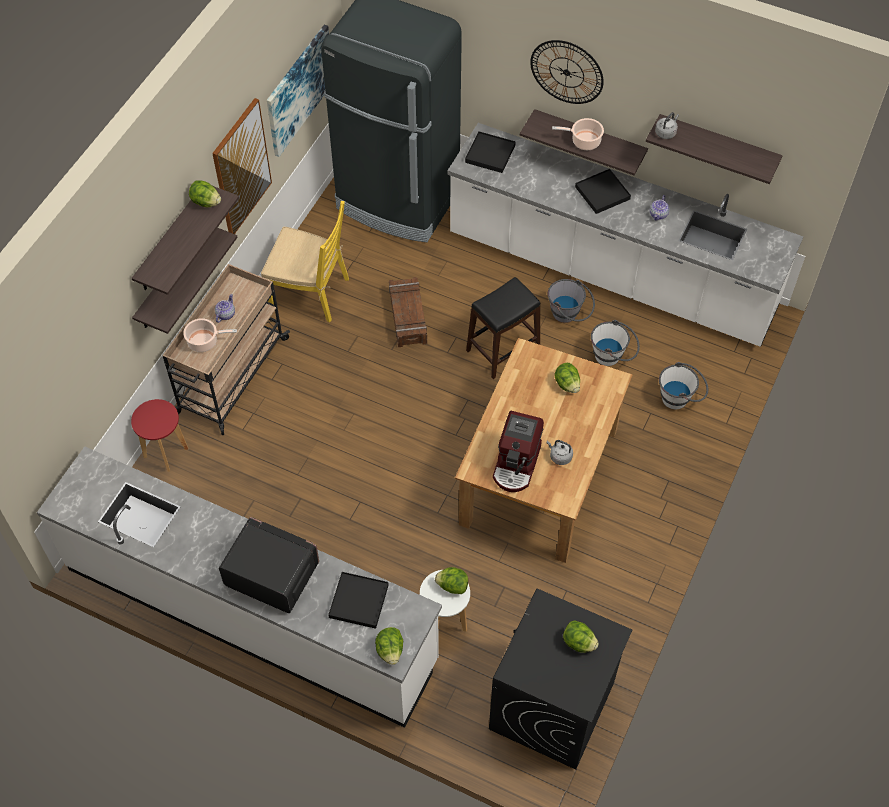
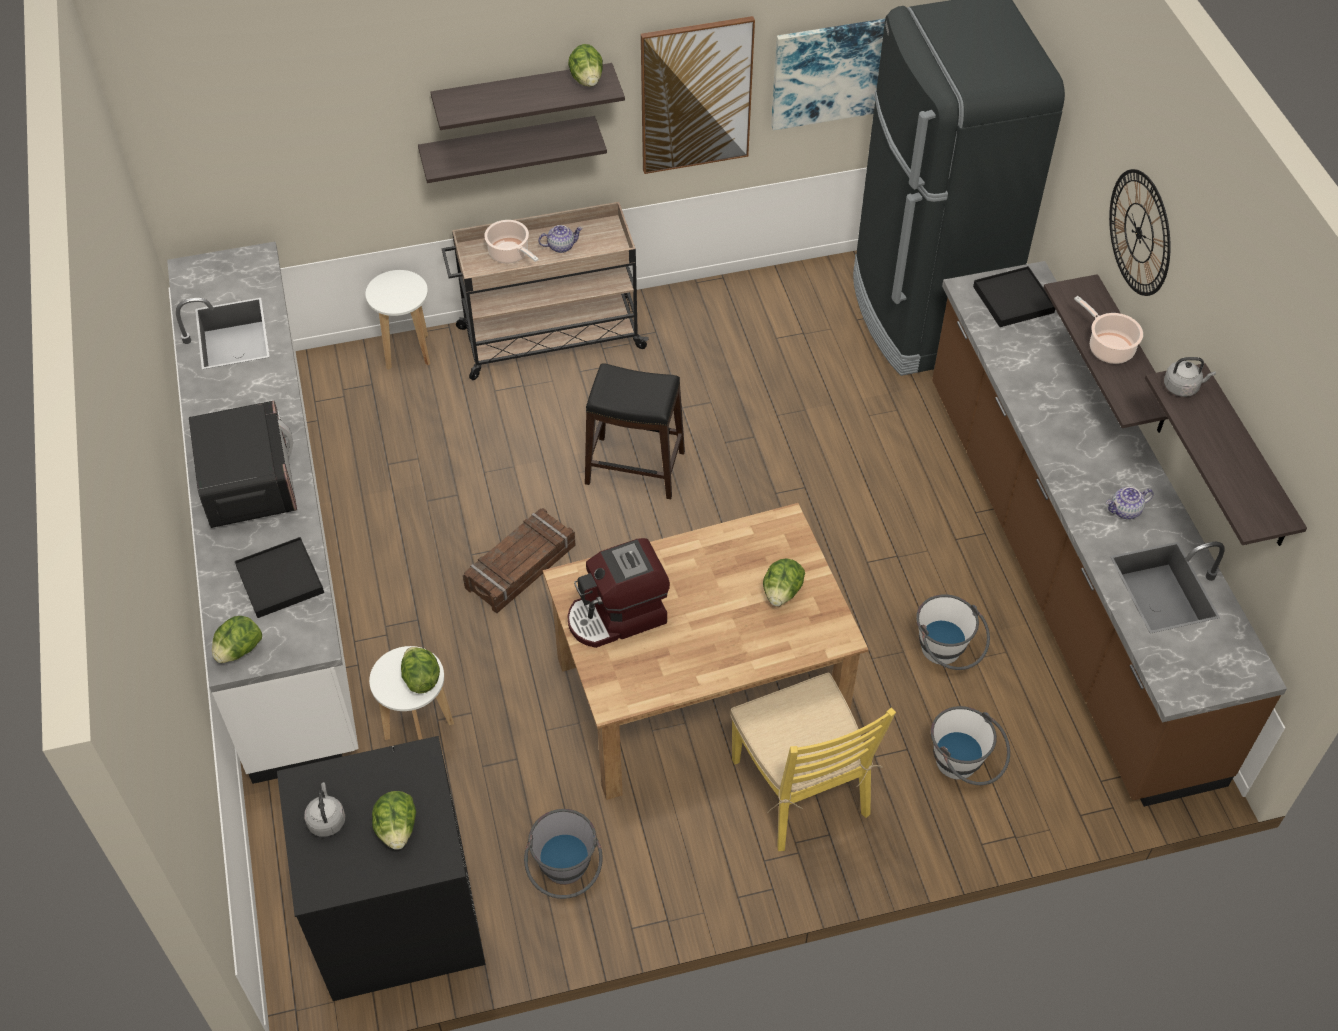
camera: 50 degrees right, 5 degrees down
(166, 453) = (407, 352): red stool -> white stool
(310, 292) = (722, 327): yellow chair -> yellow chair (801, 788)
(408, 316) = (784, 427): crate -> crate (521, 567)
(502, 349) = (835, 540): black stool -> black stool (635, 467)
(559, 456) = (670, 652): grey kettle -> grey kettle (326, 820)
(569, 315) = (955, 572): grey bucket -> grey bucket (565, 874)
(602, 193) = (1088, 435): black tray -> none
(610, 274) = (1063, 573): white counter -> brown counter

